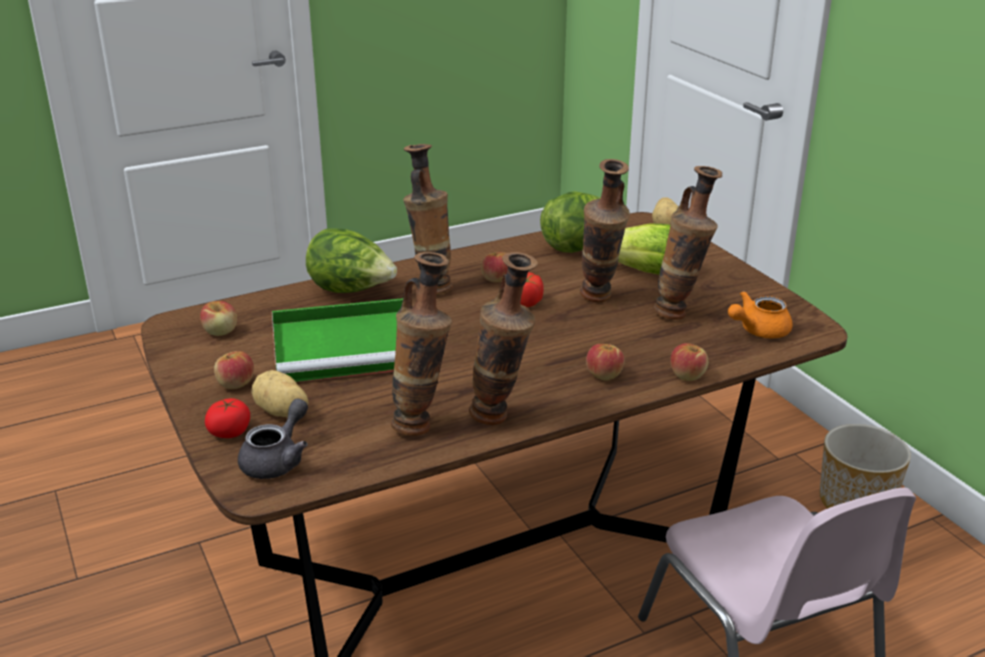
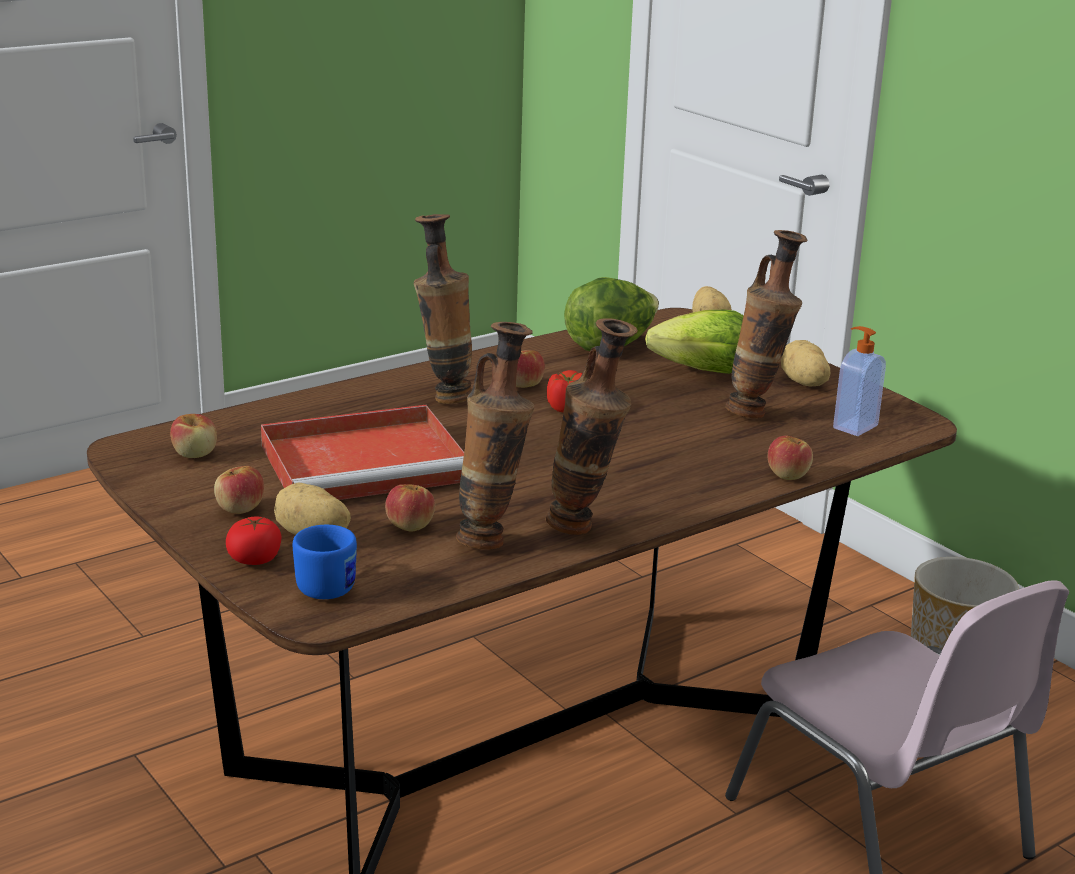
camera: 10 degrees left, 5 degrees down
(277, 460) = (328, 584): grey teapot -> blue mug
(349, 346) = (367, 462): green tray -> red tray
(351, 291) = (345, 403): lettuce -> none
(599, 300) = (657, 403): vase -> none
(604, 375) = (690, 478): apple -> apple (410, 525)
(727, 287) = (803, 383): none -> potato
(758, 331) = (854, 426): orange teapot -> soap dispenser

